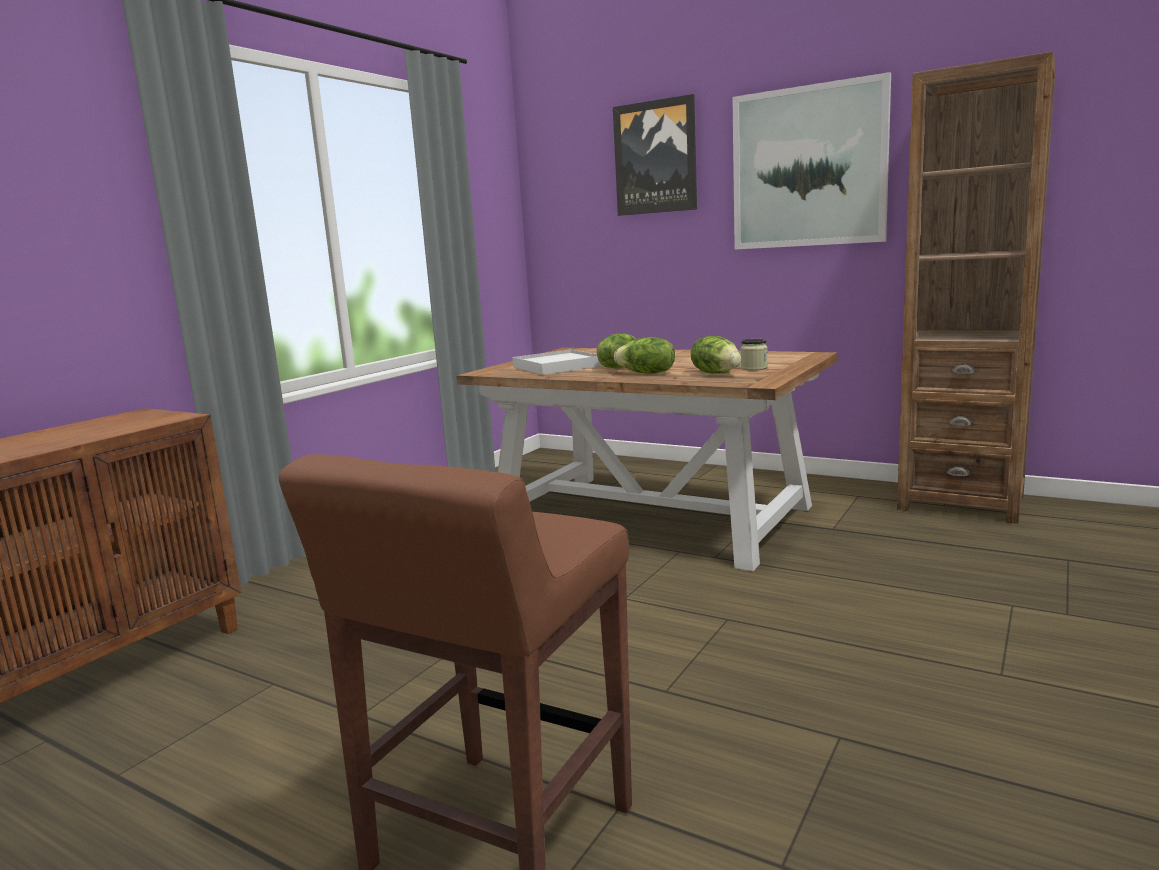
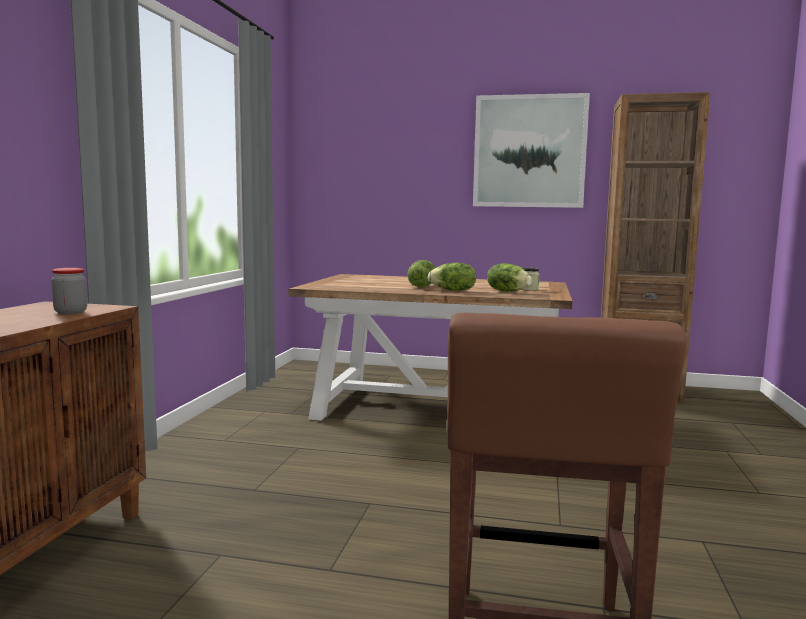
camera: 20 degrees left, 5 degrees down
(131, 425) = (70, 312): none -> jar
(557, 366) = (367, 285): white tray -> none
(655, 157) = (411, 133): picture -> none

